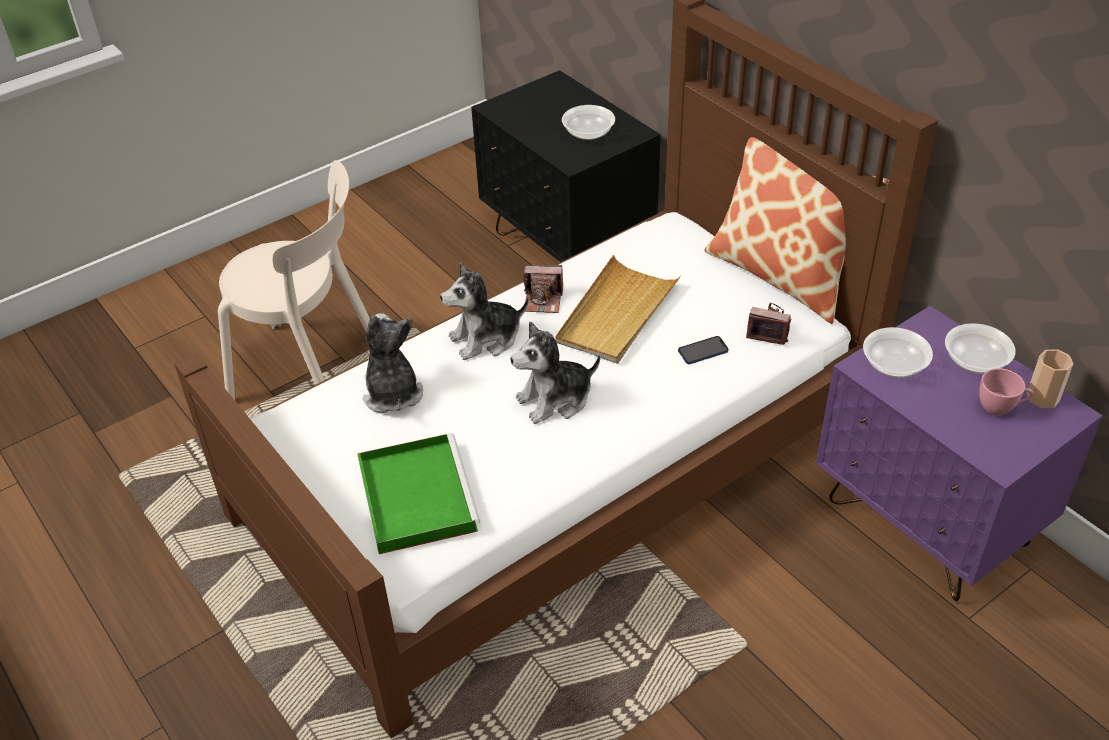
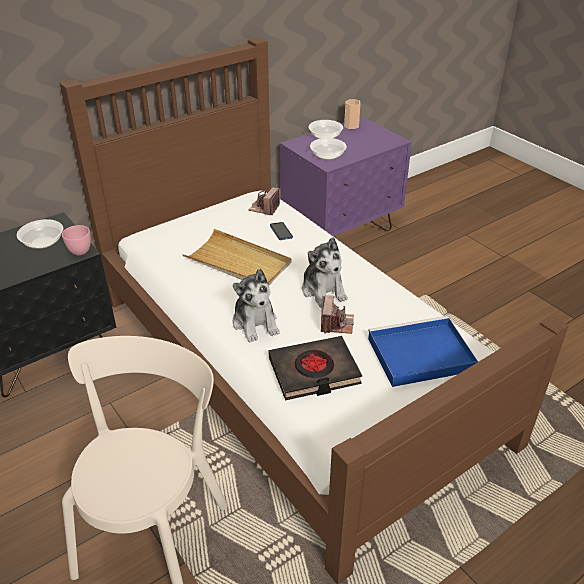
camera: 90 degrees left, 5 degrees down
(392, 393) = (314, 372): plush toy -> black book
(415, 495) = (418, 355): green tray -> blue tray
(543, 300) = (215, 295): camera -> camera (336, 324)
(783, 274) = (209, 202): pillow -> none
(1000, 408) = (359, 135): pink cup -> pink cup (81, 249)

